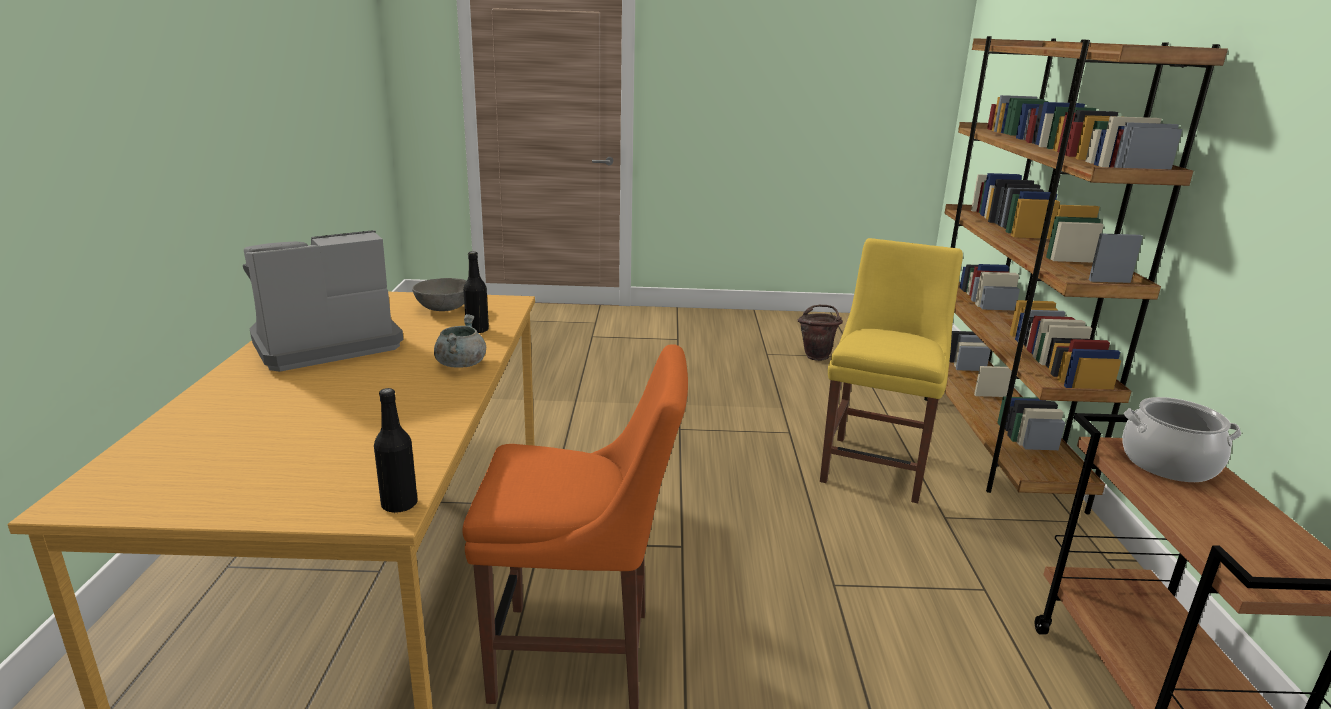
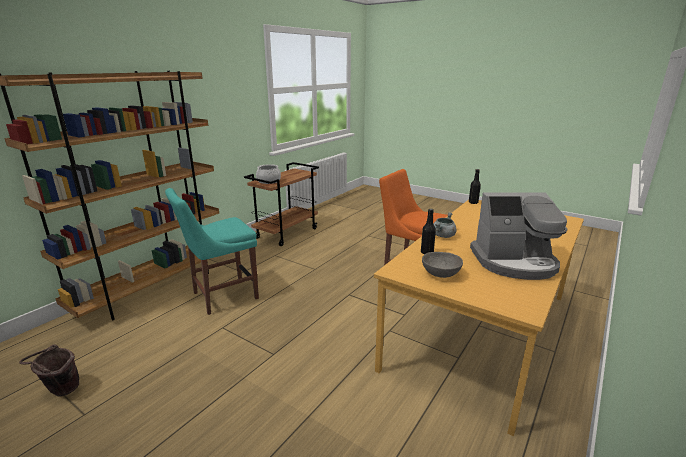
camera: 145 degrees left, 0 degrees up
(876, 465) = (222, 296): yellow chair -> turquoise chair

